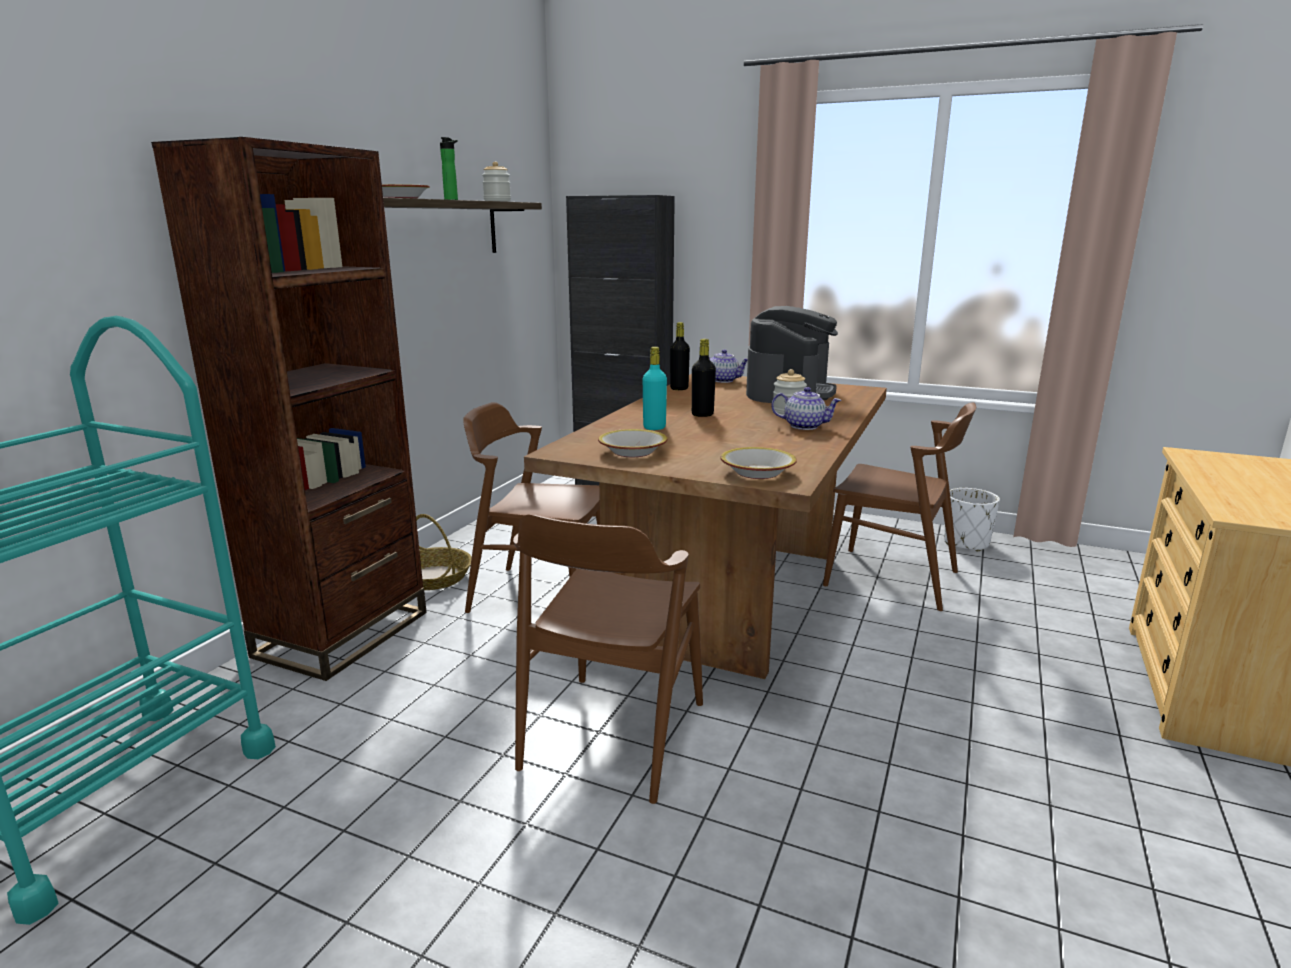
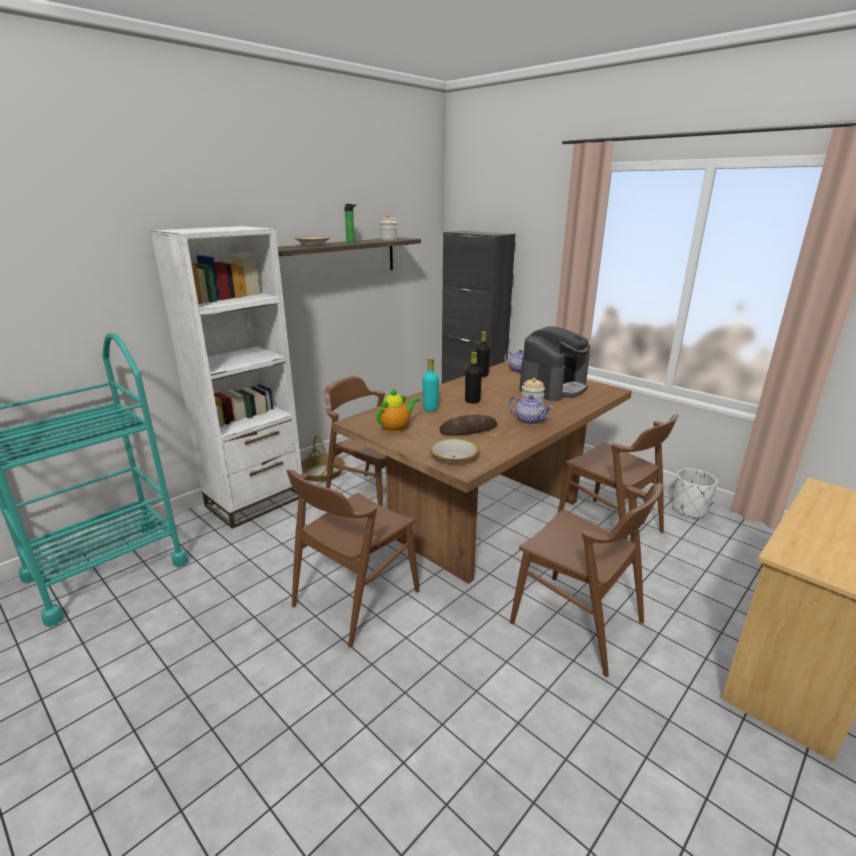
camera: 20 degrees right, 5 degrees up
(343, 634) = (256, 501): brown bookcase -> white bookcase
(633, 452) = (396, 428): bowl -> teapot
(737, 443) = (468, 430): none -> bread
(939, 693) = (577, 622): none -> brown chair

